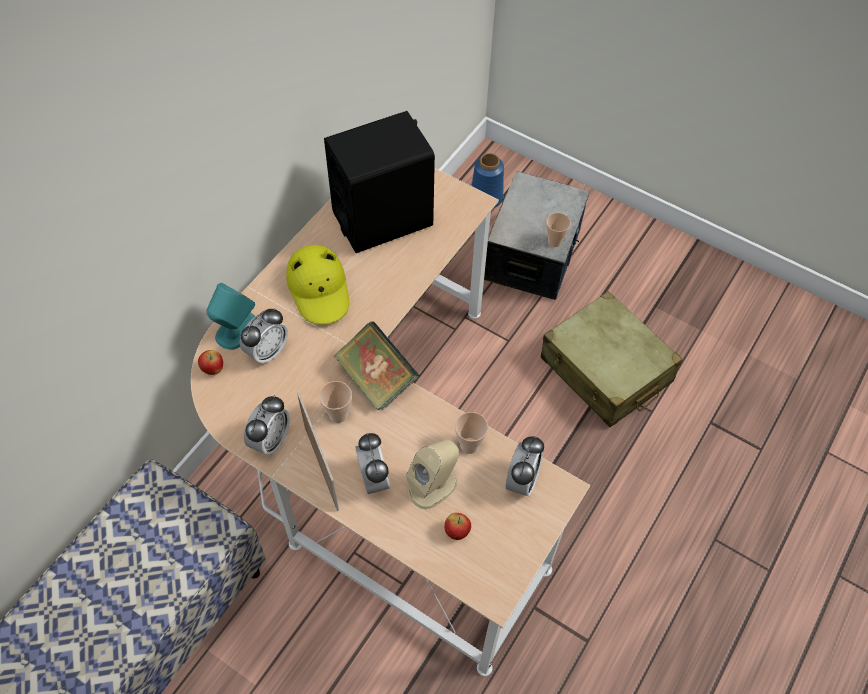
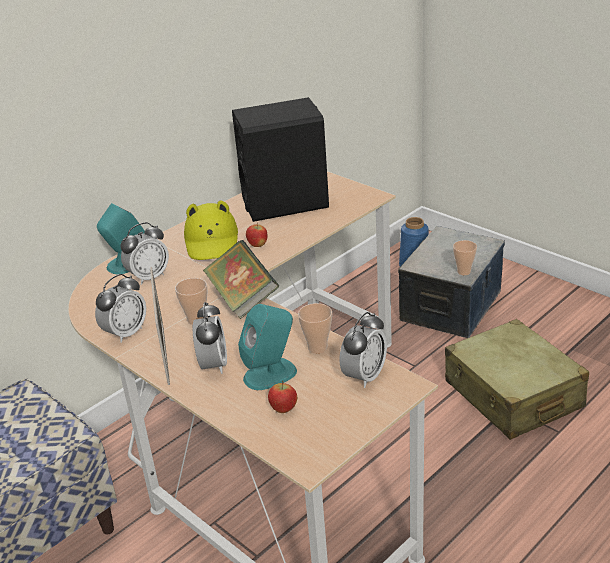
camera: 15 degrees right, 25 degrees down
(213, 369) = (95, 285): apple -> apple (257, 245)
(433, 486) = (271, 374): beige speaker -> turquoise speaker

